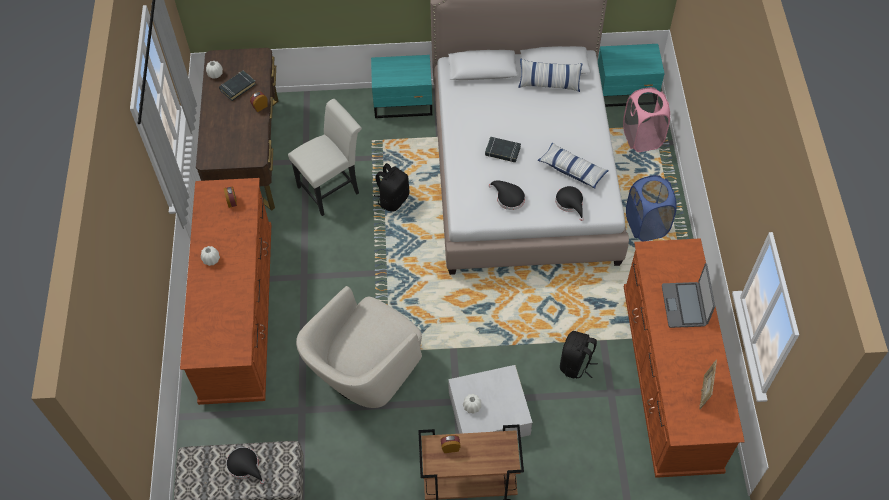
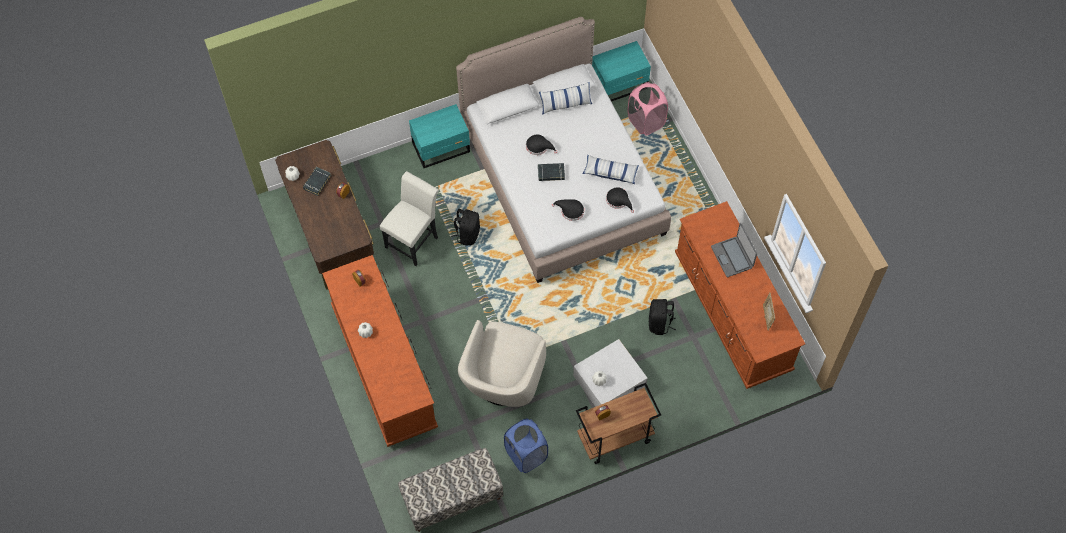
camera: 20 degrees left, 5 degrees up
(245, 466) = (454, 478): black hat -> black hat (539, 146)
(646, 225) = (674, 195): blue laundry basket -> blue laundry basket (526, 455)

